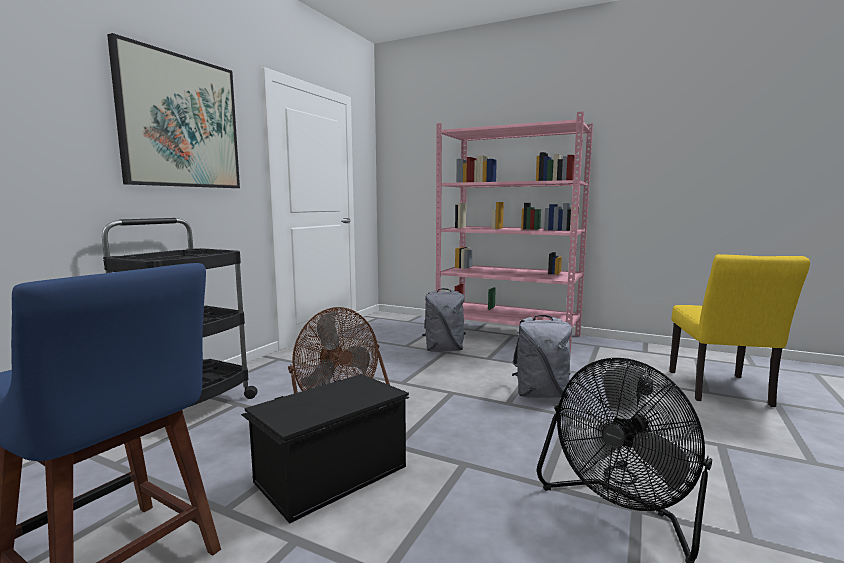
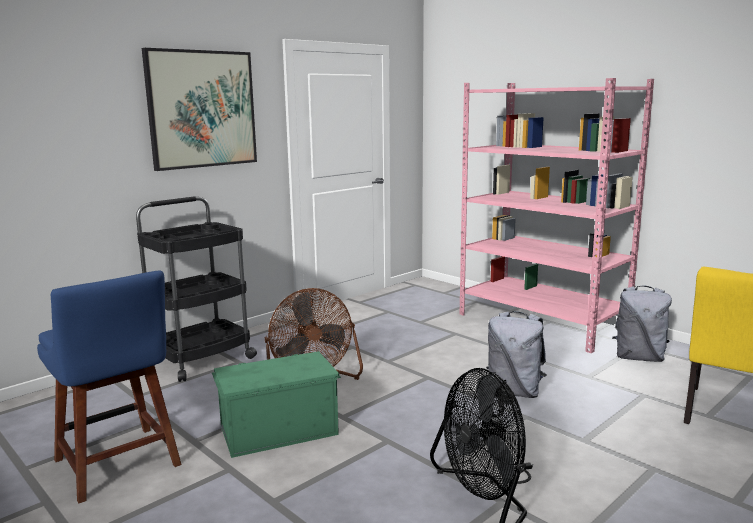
camera: 20 degrees right, 5 degrees up
(329, 473) = (277, 429): black storage box -> green storage box
(444, 349) = (456, 331): grey backpack -> grey backpack (639, 357)

